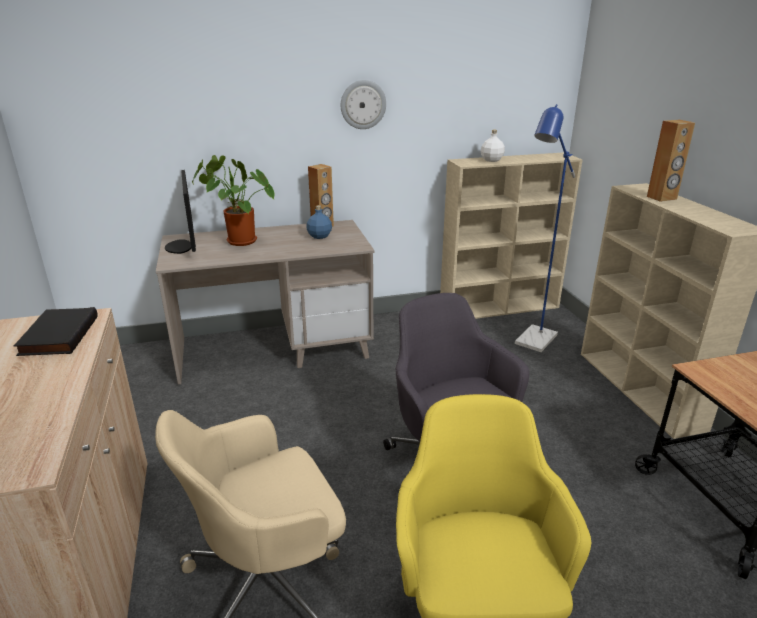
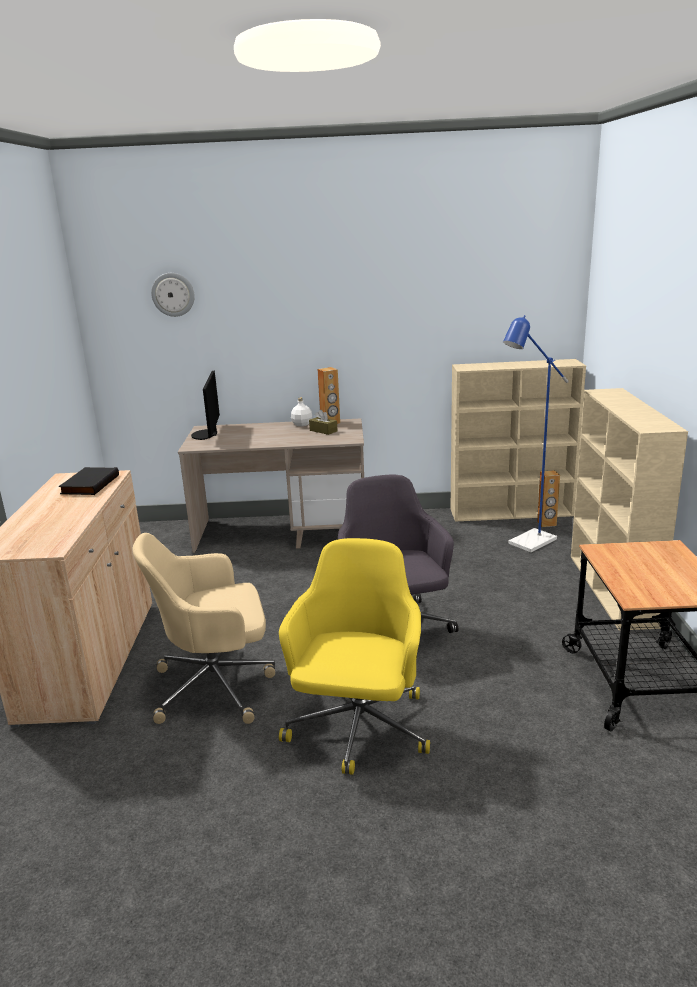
camera: 15 degrees right, 5 degrees down
(238, 241) = (252, 432): potted plant -> none
(320, 236) = (323, 431): blue bottle -> brown tissue box
(363, 104) = (369, 315): wall clock -> wall clock (173, 294)
(492, 160) = (493, 365): white bottle -> white bottle (302, 424)
(662, 198) = (618, 401): brown speaker -> brown speaker (546, 523)

